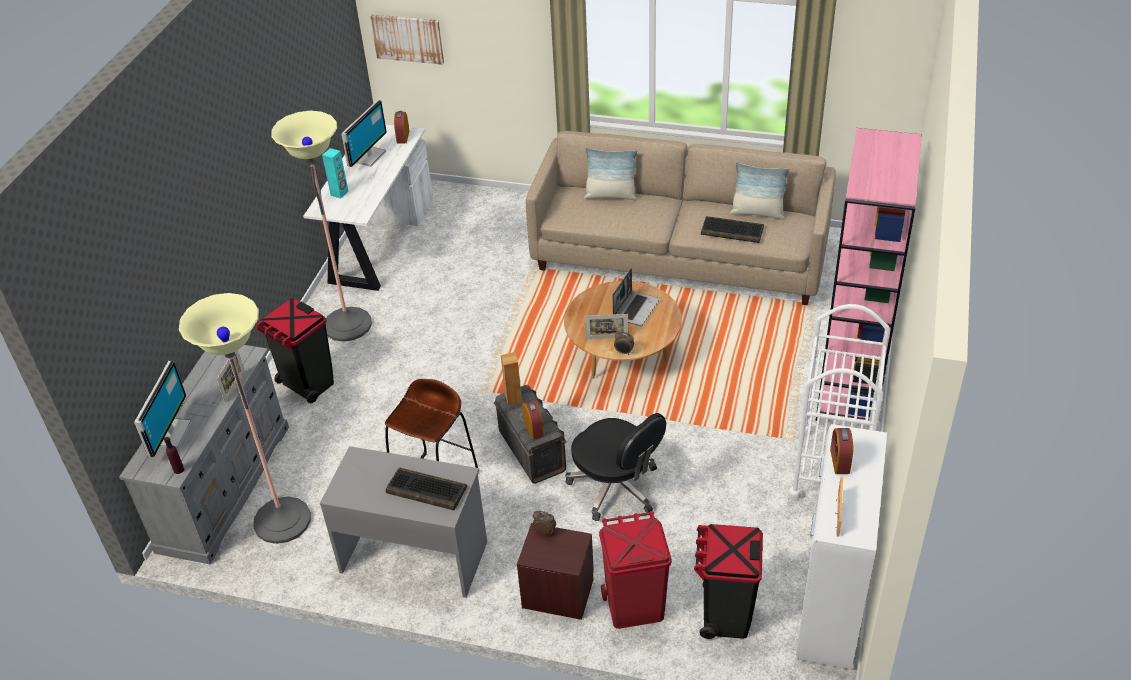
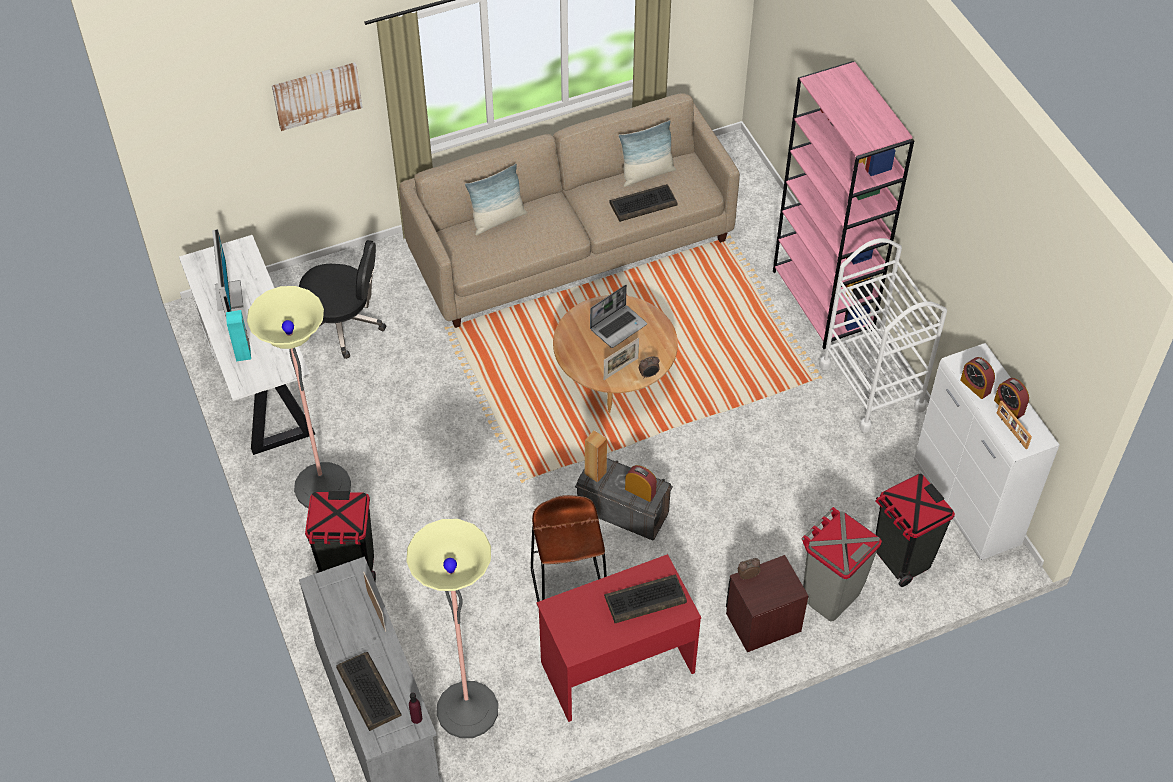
camera: 40 degrees left, 10 degrees up
(170, 433) = (367, 691): monitor -> keyboard
(403, 137) = (239, 255): alarm clock -> alarm clock (1009, 407)
(407, 38) = (203, 145): picture -> picture (317, 95)
(414, 556) = (617, 666): grey desk -> red desk
(616, 487) = (723, 503): black office chair -> black office chair (343, 325)
(634, 606) = (830, 594): red trash can -> grey trash can
(635, 309) = (618, 326): laptop -> laptop turned 60 degrees clockwise

